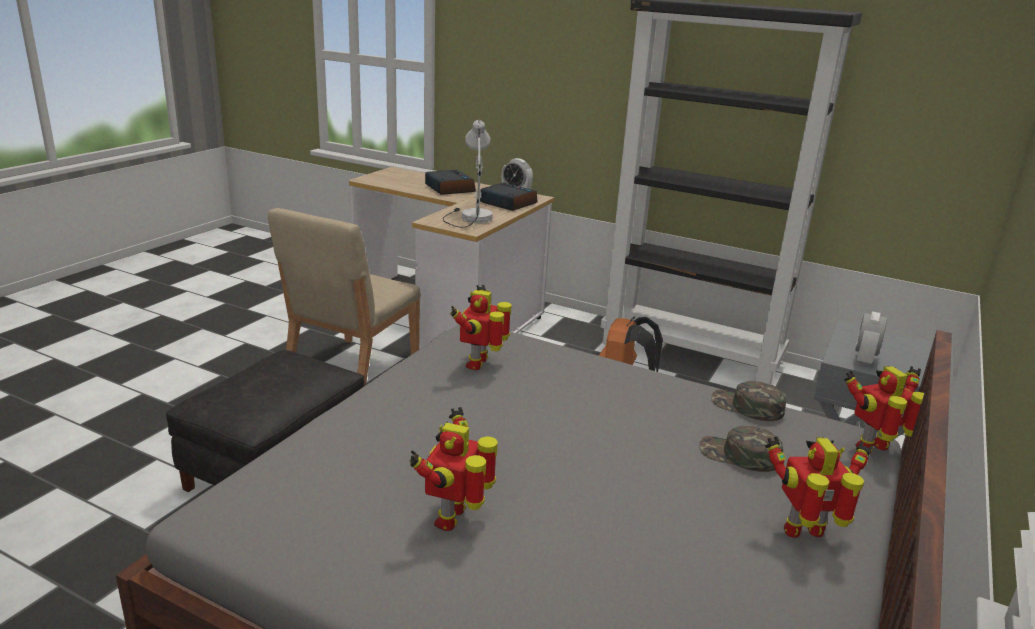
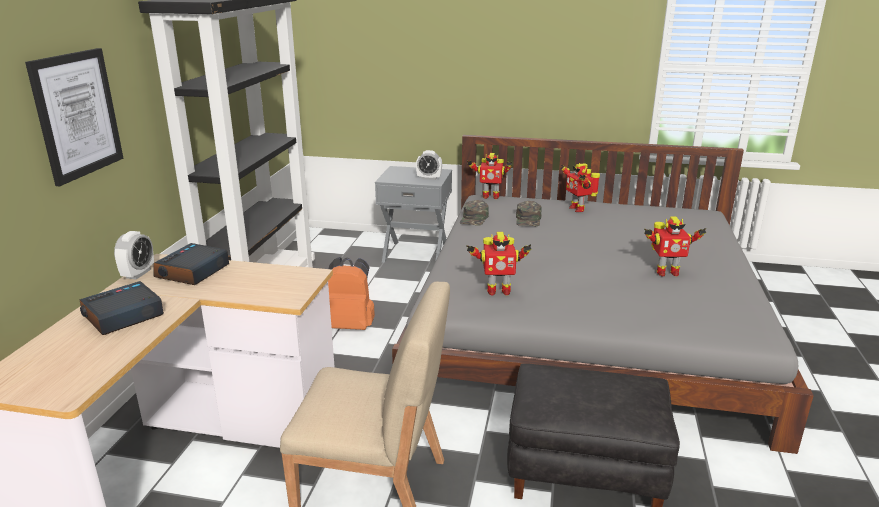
camera: 105 degrees left, 0 degrees up
(468, 217) = (264, 283): white table lamp -> none
(560, 71) = (77, 115): none -> picture
(875, 449) = (490, 196): toy robot -> toy robot turned 45 degrees counterclockwise

